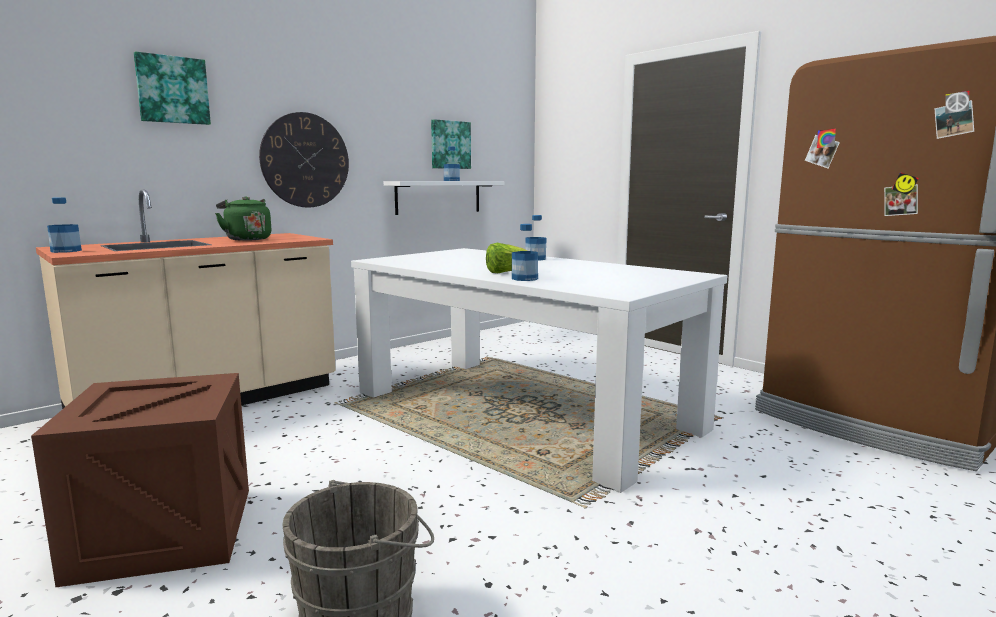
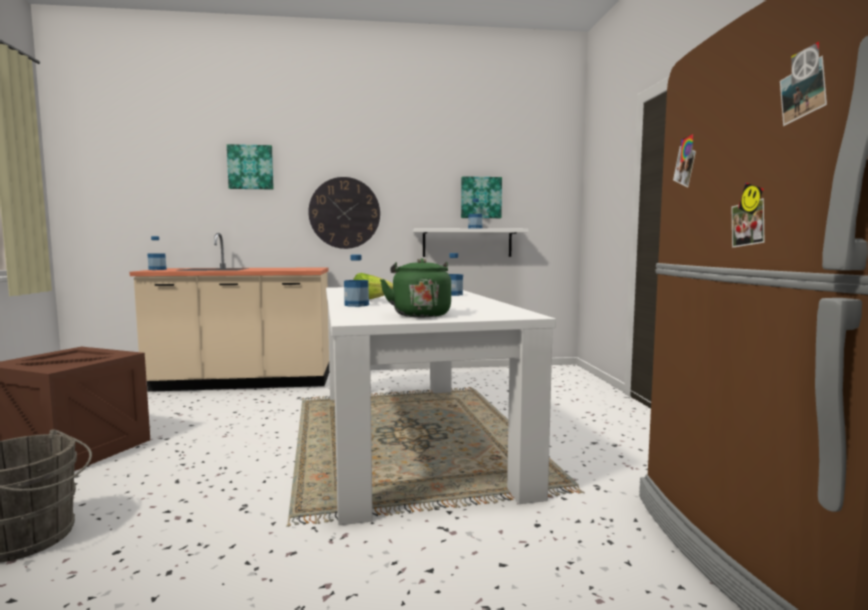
camera: 35 degrees right, 5 degrees down
(246, 239) = (275, 268): green kettle -> green kettle (420, 314)

